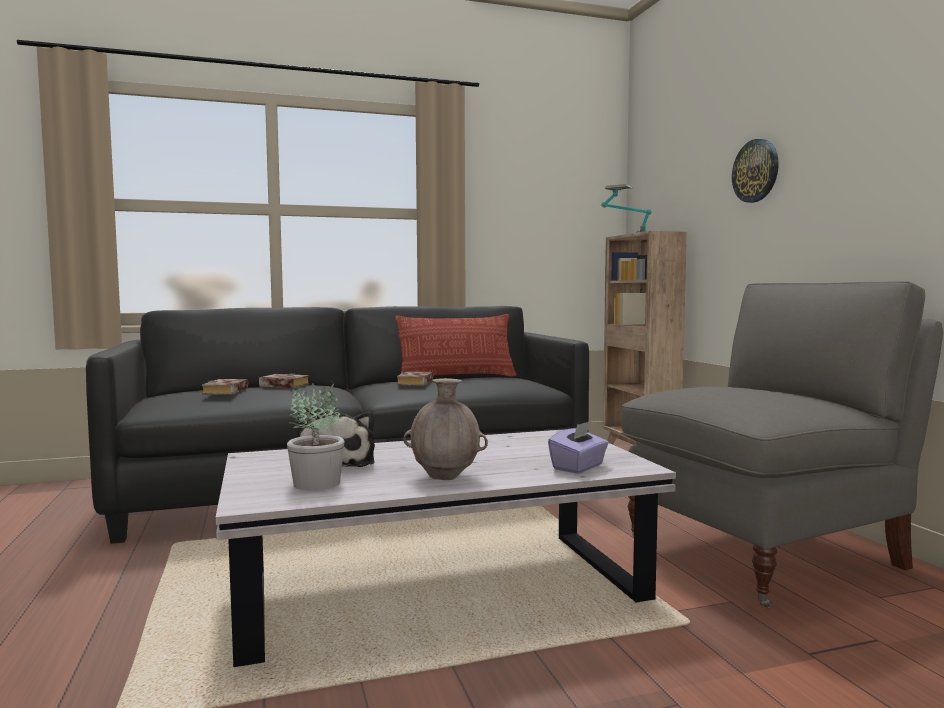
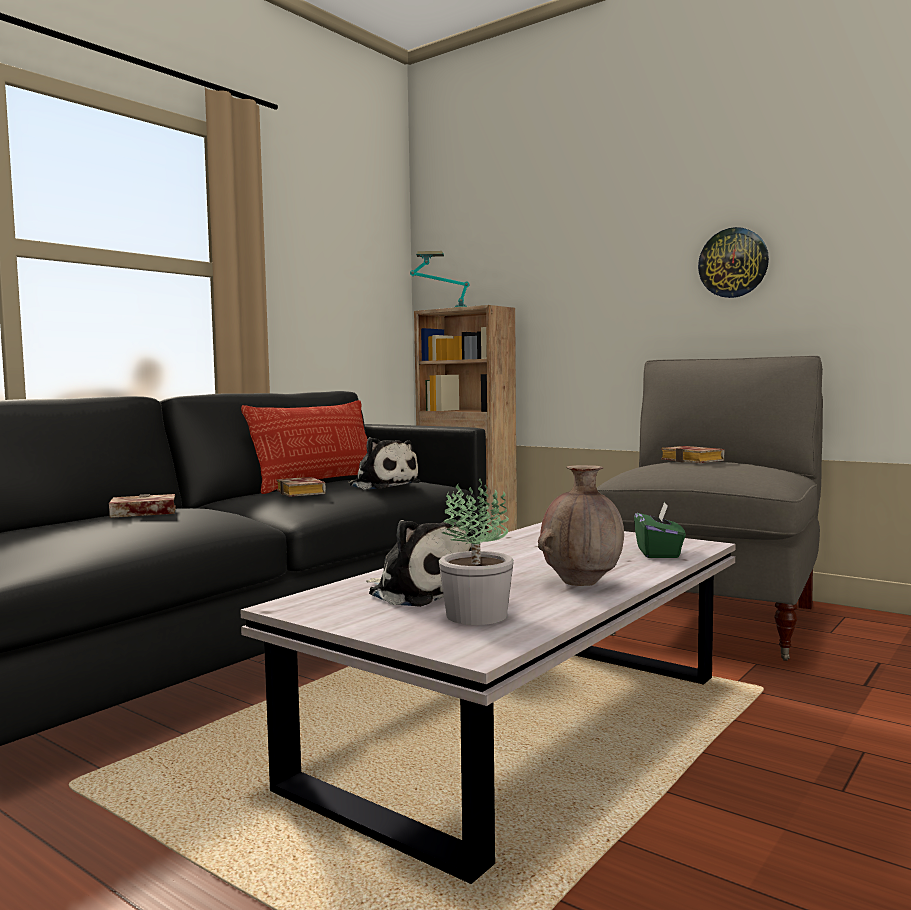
camera: 35 degrees left, 0 degrees up
(226, 392) = (74, 530): book -> book (695, 460)
(486, 383) = (382, 485): none -> plush toy
(578, 467) = (658, 553): purple tissue box -> green tissue box
(756, 171) = (605, 248): wall clock -> wall clock (733, 263)

